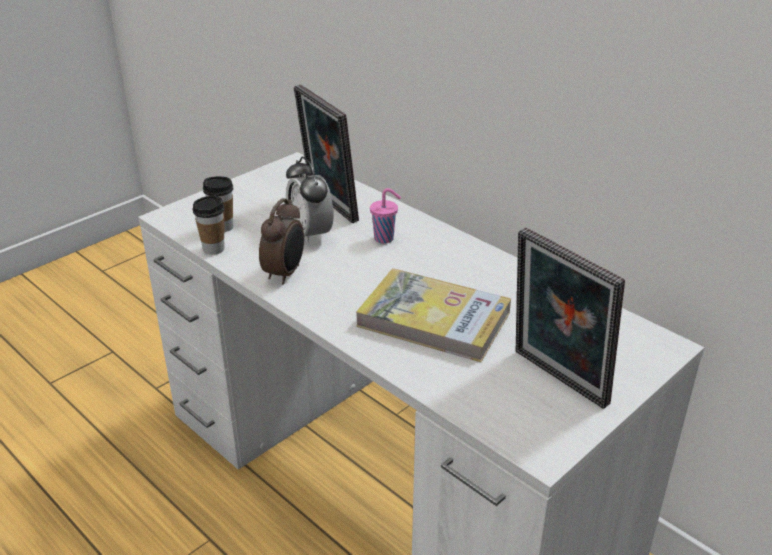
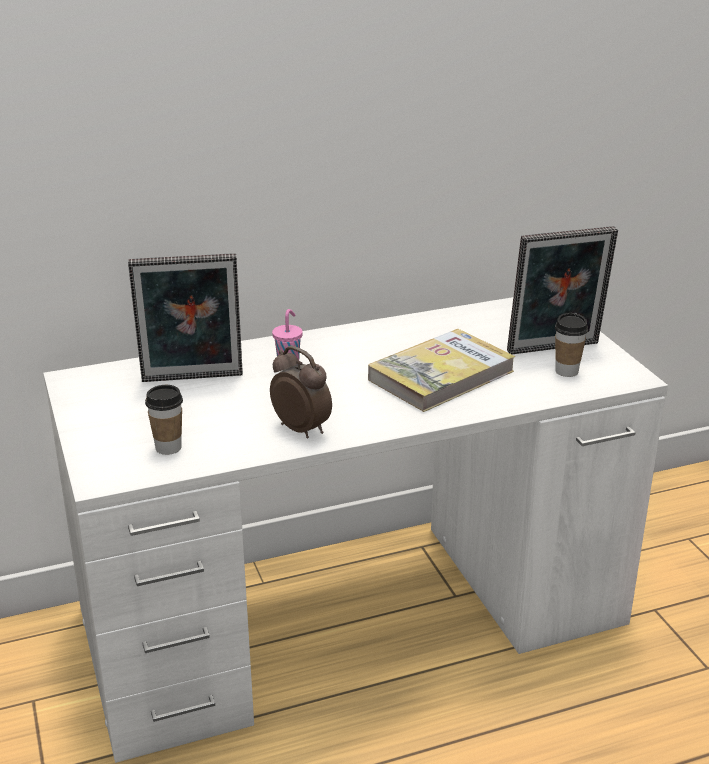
camera: 65 degrees left, 5 degrees down
(213, 249) = (211, 461): cup -> cup (566, 371)
(310, 234) = (240, 401): alarm clock -> none

